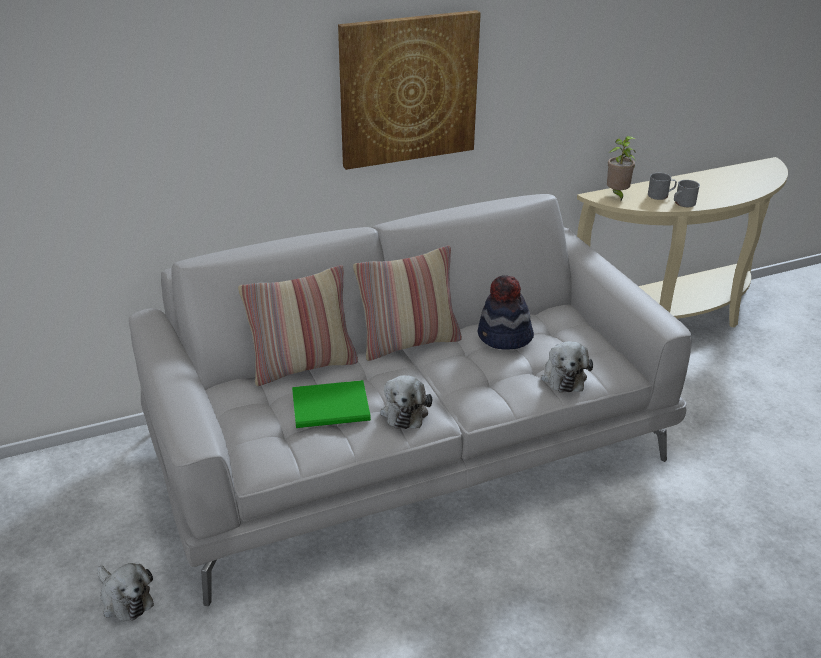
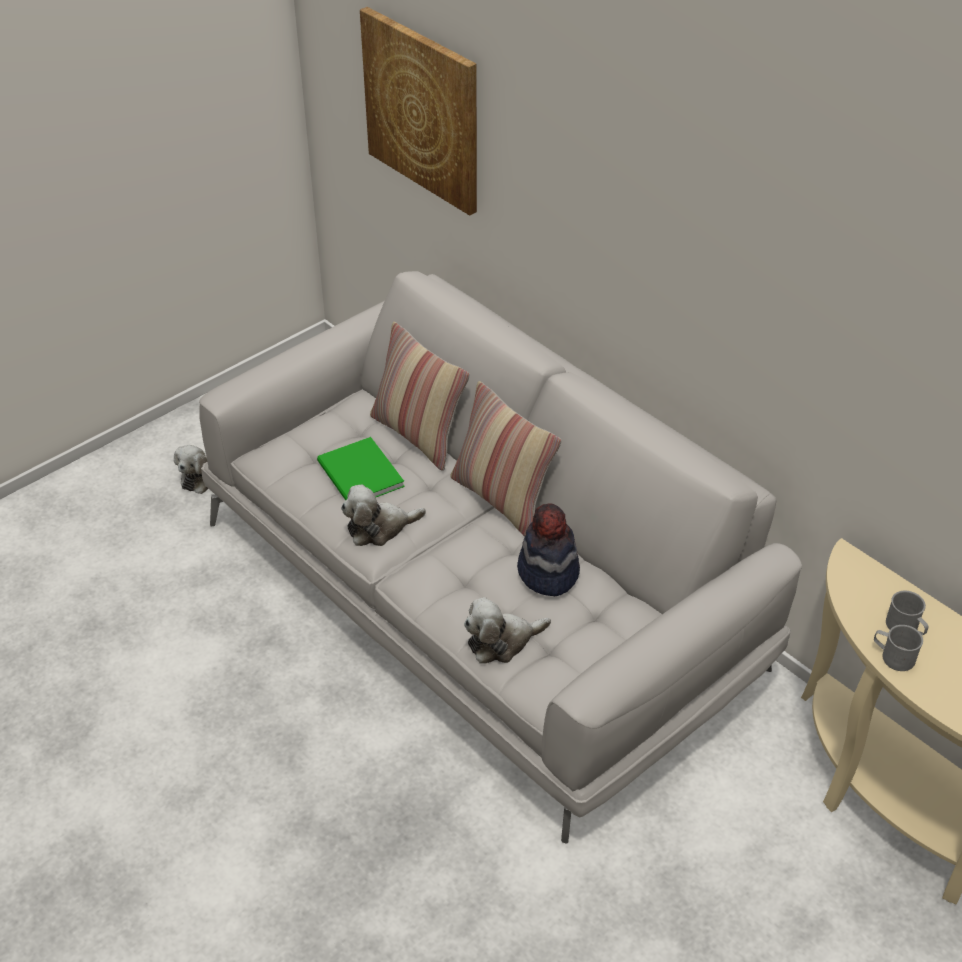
camera: 70 degrees right, 10 degrees up
(408, 89) = (661, 259): picture -> picture (422, 110)
(617, 195) = (867, 579): potted plant -> none

